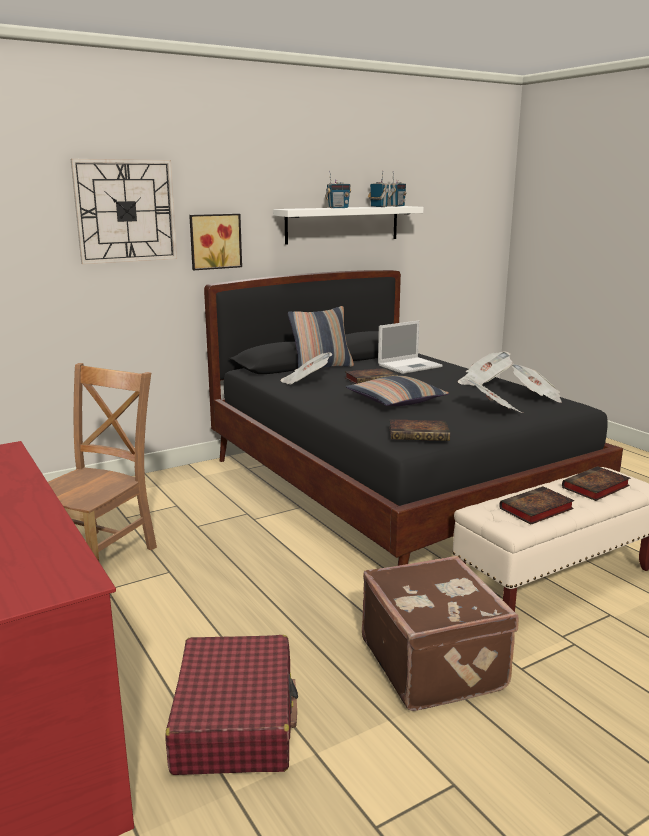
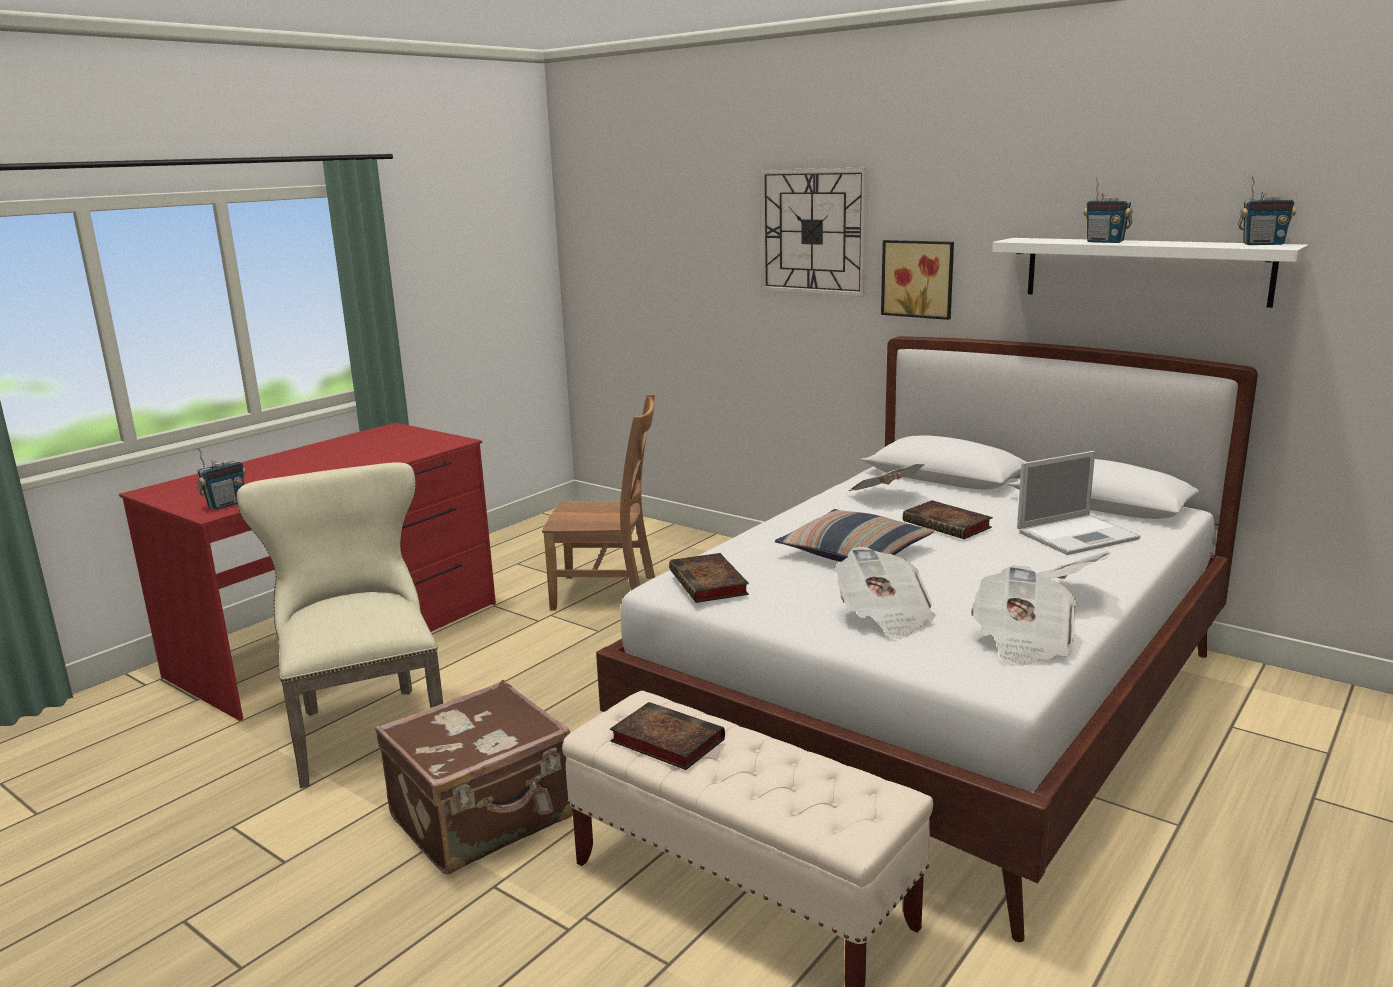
camera: 70 degrees right, 0 degrees up
(235, 720) = (365, 727): red suitcase -> beige chair
(321, 368) = (969, 492): pillow -> none
(378, 206) = (1207, 243): radio -> radio (226, 504)
(392, 489) = (939, 708): black bed -> white bed
(410, 366) = (1078, 535): laptop -> laptop turned 60 degrees counterclockwise
(595, 488) = (795, 787): book -> none

